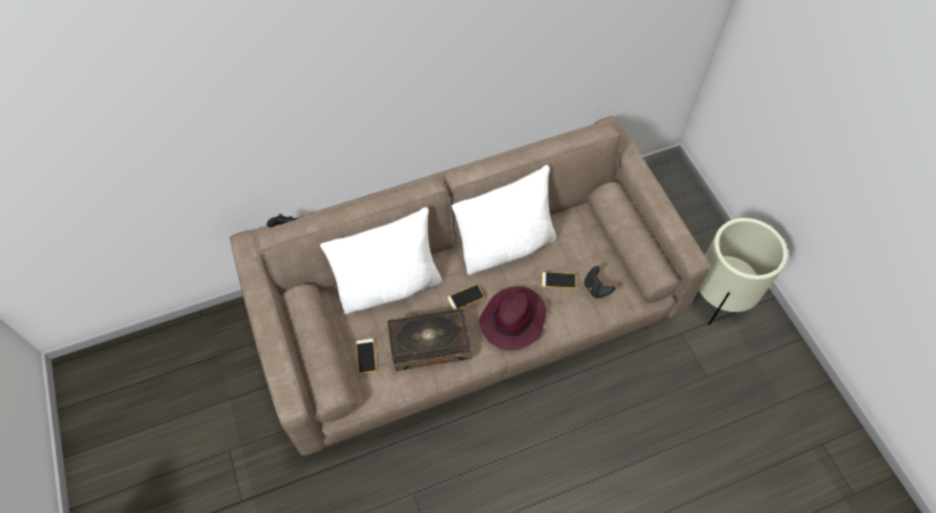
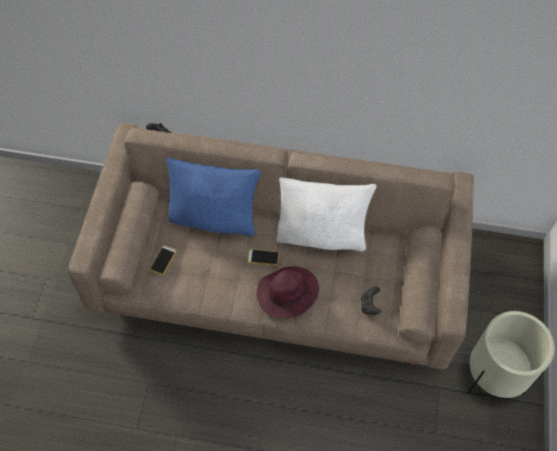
camera: 30 degrees right, 0 degrees up
(389, 285) = (214, 218): white pillow -> blue pillow
(429, 344) = (213, 276): book -> none
(558, 280) = (343, 283): phone -> none

